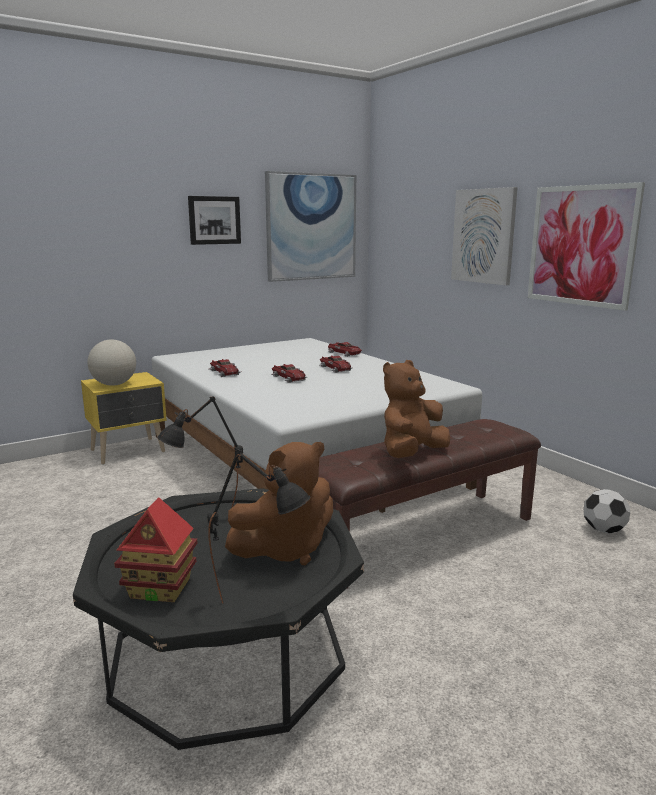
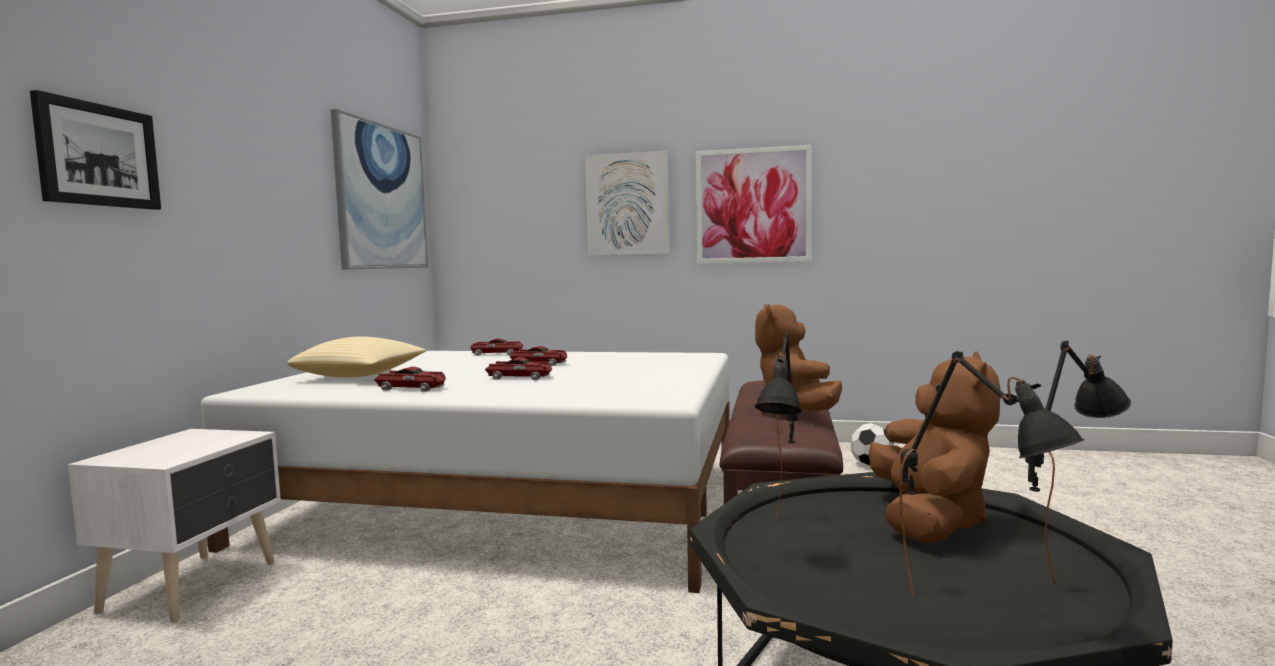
camera: 45 degrees left, 10 degrees down
(114, 384) = (177, 452): globe -> none
(129, 451) = (195, 586): yellow nightstand -> white nightstand
(160, 588) = (977, 611): toy house -> black table lamp
(214, 220) = (275, 169): picture -> picture (97, 155)
(234, 356) = (361, 376): none -> pillow

